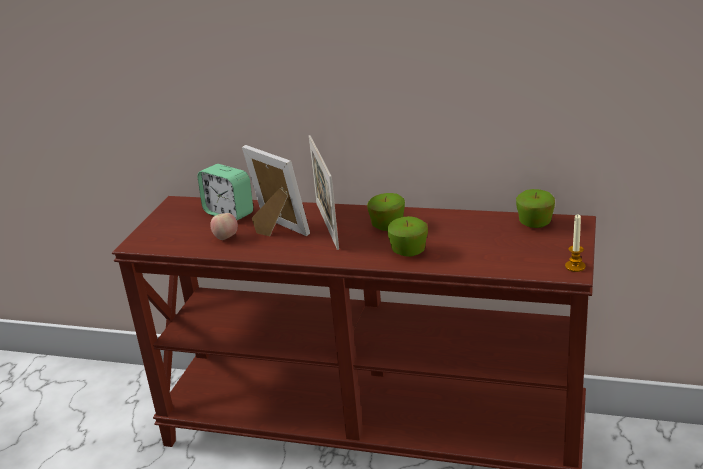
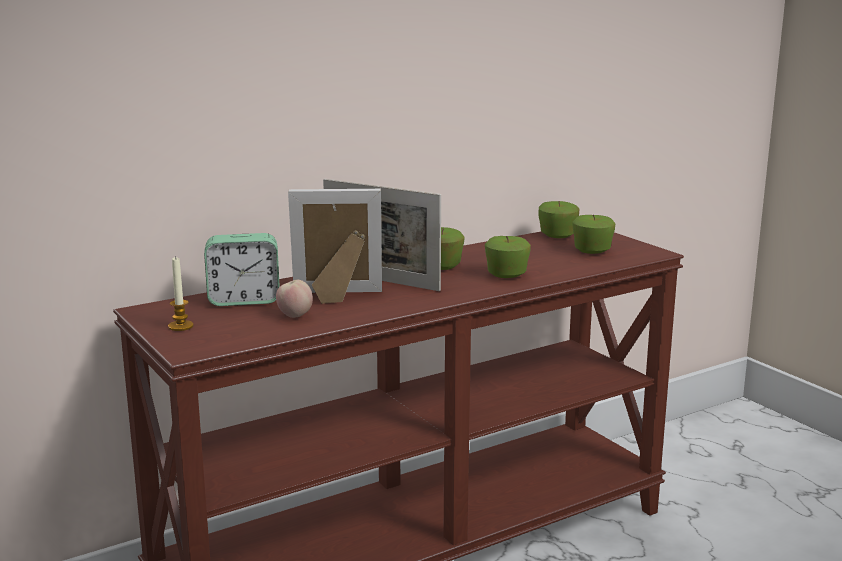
camera: 50 degrees left, 10 degrees down
(523, 251) = (592, 251): none -> apple
(575, 266) = (649, 249): candle -> candle (181, 326)

